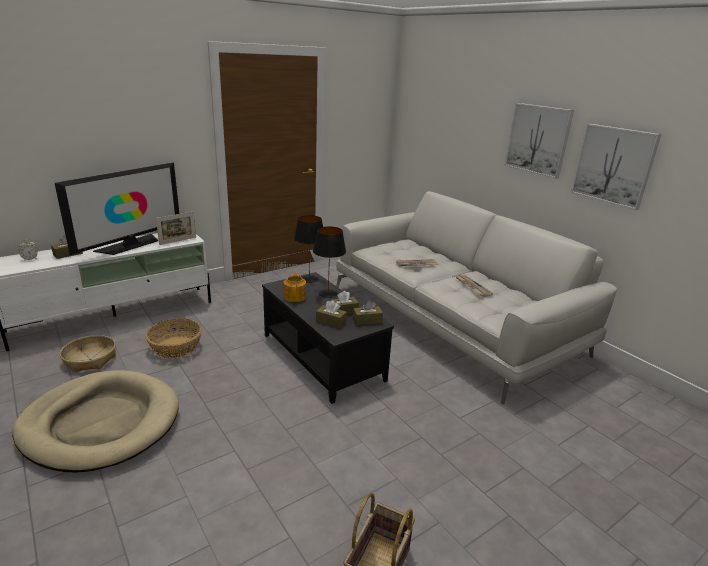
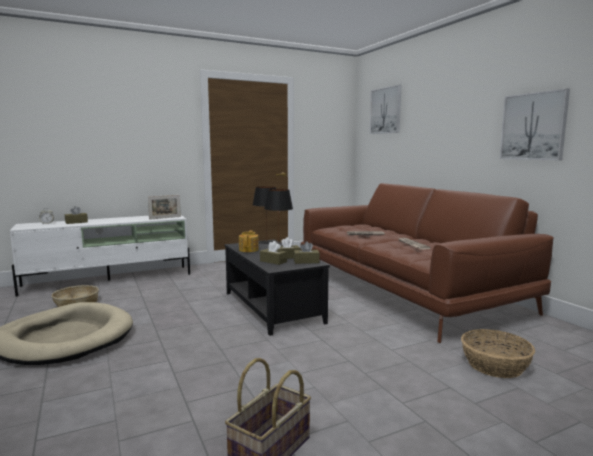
camera: 10 degrees right, 15 degrees down
(130, 245) = (126, 219): television -> none
(175, 347) = (148, 298): basket -> basket (494, 365)
(452, 321) = (403, 289): white sofa -> brown sofa
(538, 139) = (467, 121): picture -> picture (386, 110)

